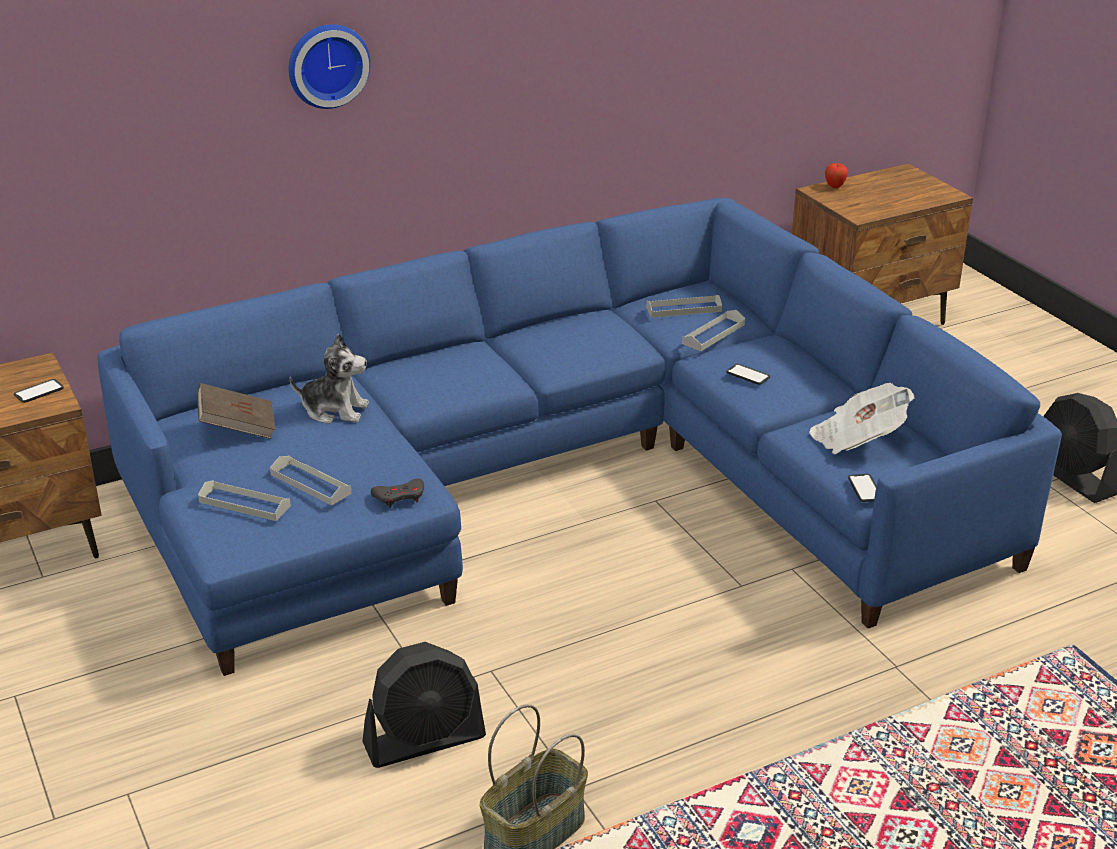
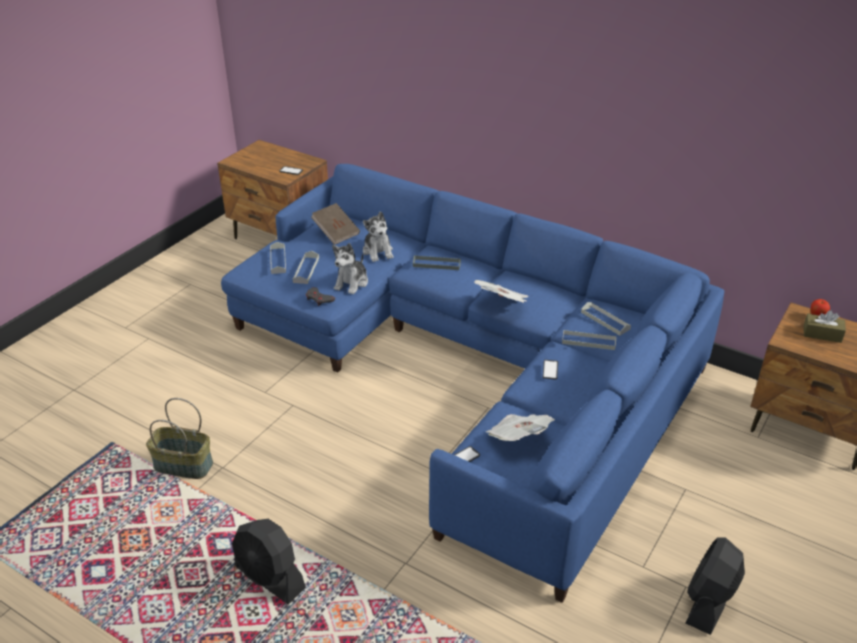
camera: 60 degrees right, 5 degrees up
(326, 64) = (470, 70): wall clock -> none
(388, 457) = (352, 283): none -> plush toy
(425, 740) = (228, 405): black fan -> black fan (270, 578)
(428, 376) = (436, 264): none -> grey tray
(578, 359) = (502, 303): none -> newspaper
(865, 195) = (822, 334): none -> brown tissue box

